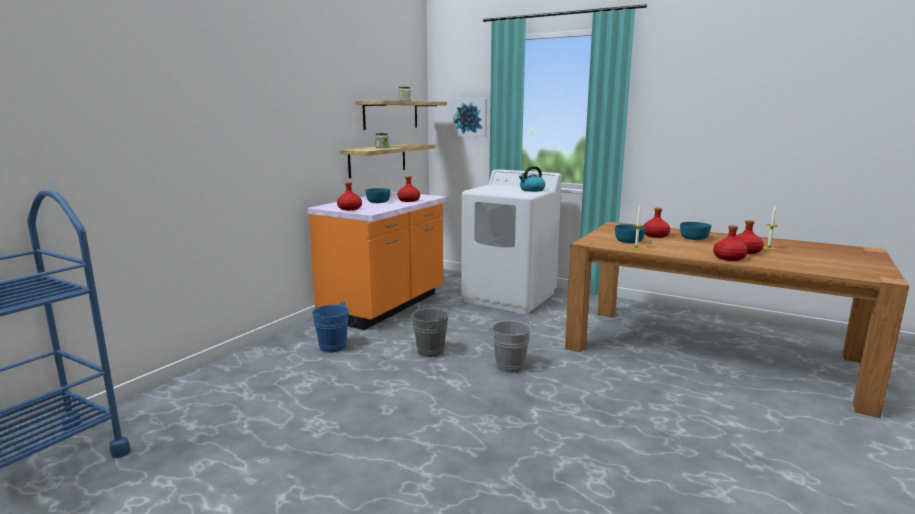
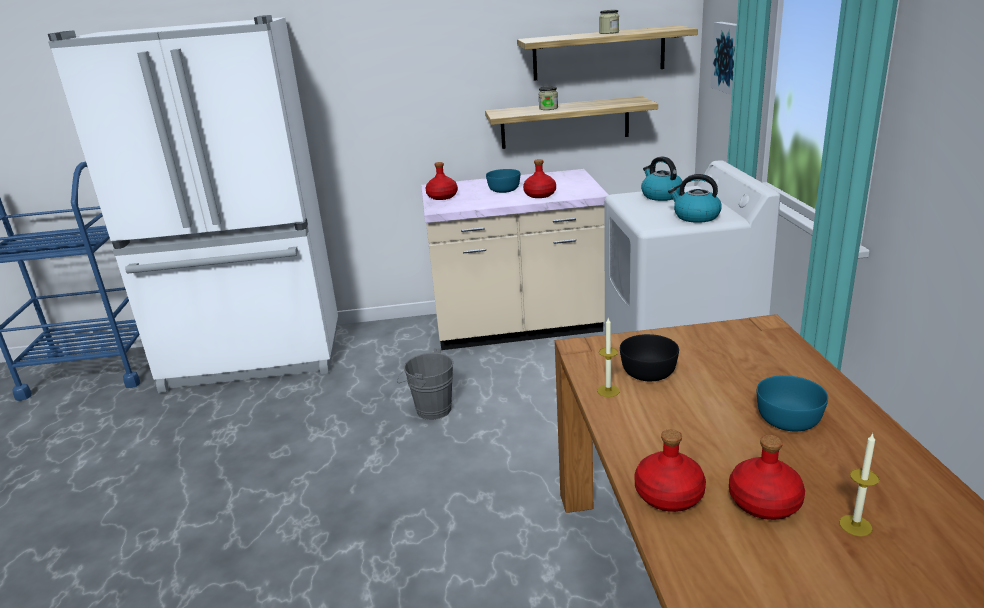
camera: 55 degrees right, 10 degrees up
(220, 387) = (255, 359): none -> white fridge
(335, 347) = (382, 359): blue bucket -> none
(385, 306) = (518, 327): orange counter -> beige counter
(490, 187) = (661, 195): none -> kettle
(509, 365) = (457, 474): grey bucket -> none
(629, 241) = (649, 373): turquoise bowl -> black bowl
(655, 236) = (737, 380): red bottle -> none

